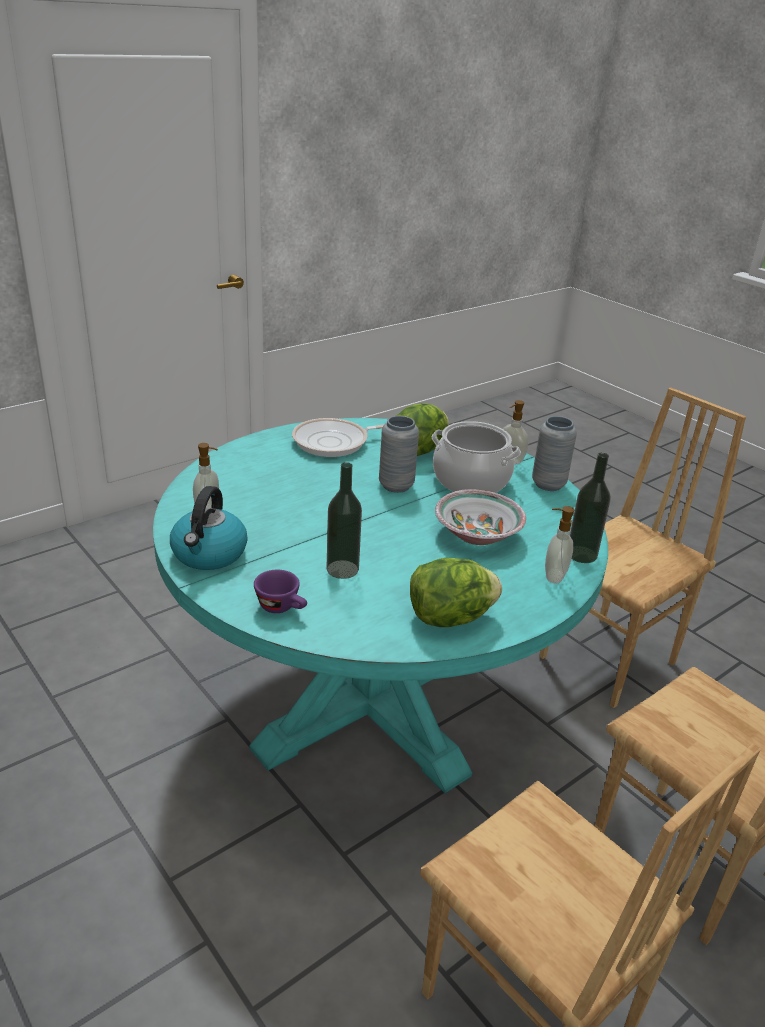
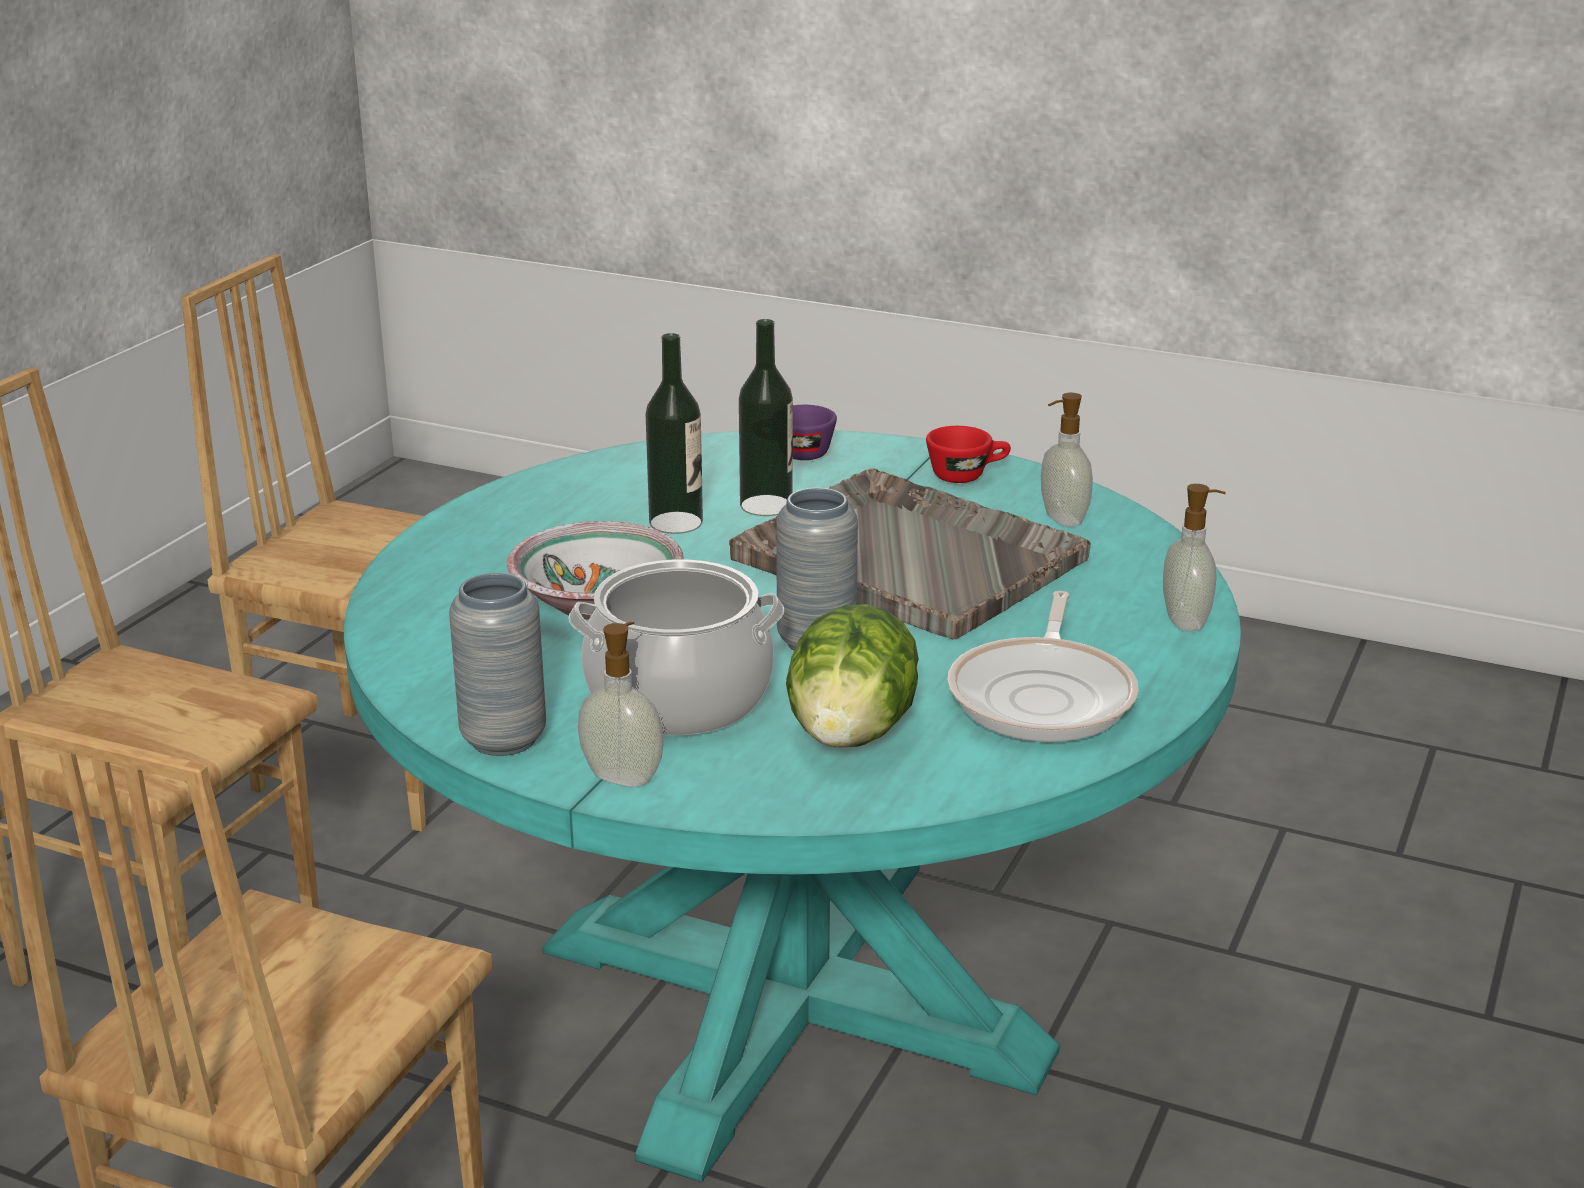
camera: 155 degrees right, 5 degrees down
(209, 554) = (967, 475): kettle -> red cup
(310, 513) = (906, 557): none -> grey tray
(335, 442) = (1044, 696): frying pan -> frying pan turned 150 degrees clockwise
(450, 618) = (568, 495): lettuce -> none
(553, 576) = (435, 577): soap dispenser -> soap dispenser (1187, 621)
(581, 554) = (394, 620): bottle -> bottle (676, 523)

